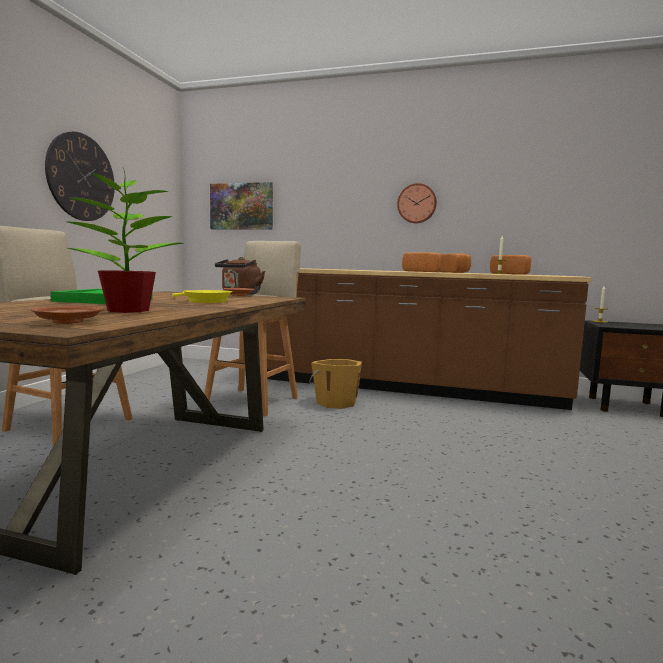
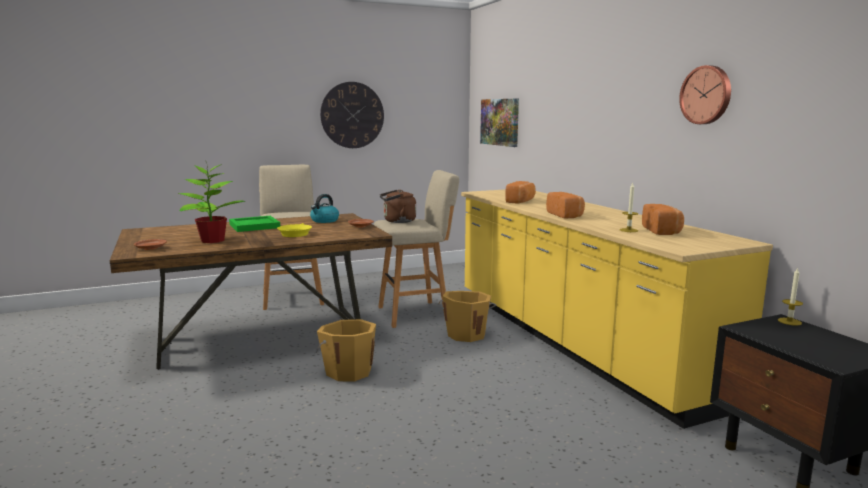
camera: 50 degrees right, 5 degrees up
(171, 294) = (324, 221): none -> kettle
(333, 460) = (348, 371): none -> orange bucket
(408, 387) = (572, 342): brown counter -> yellow counter
(417, 203) = (619, 126): wall clock -> wall clock (706, 95)
(453, 272) = (604, 219): bread -> bread (521, 201)

